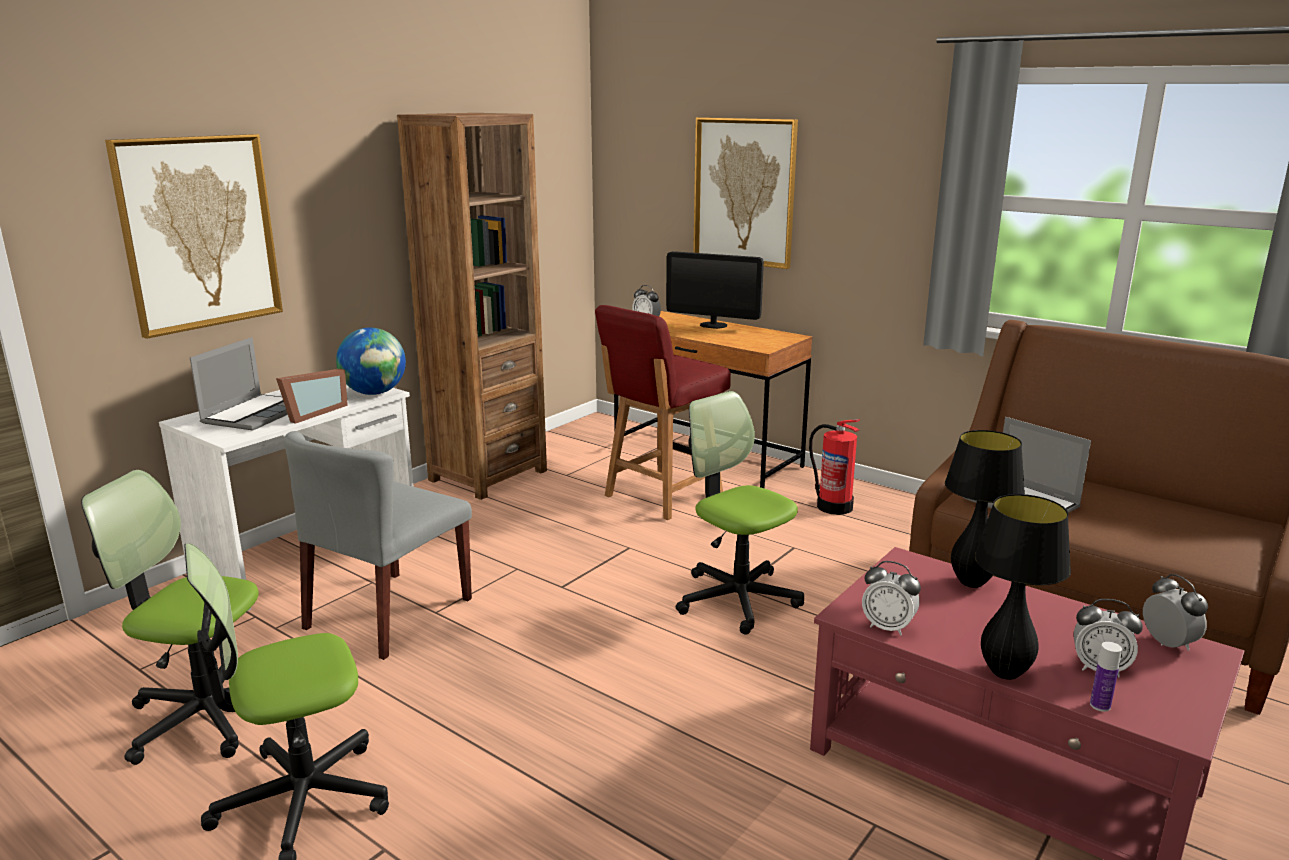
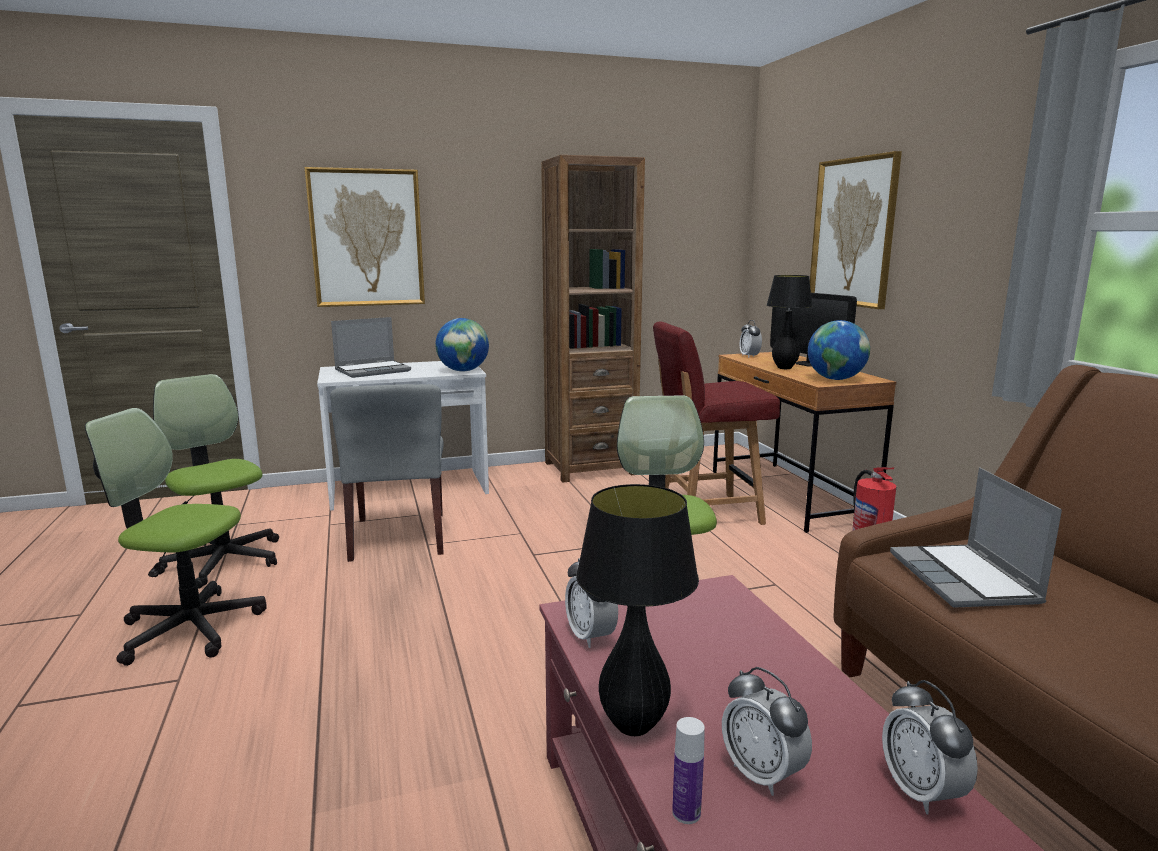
camera: 35 degrees right, 5 degrees down
(312, 413) = (403, 375): picture frame -> none
(388, 614) = (399, 536): grey chair -> grey chair turned 75 degrees counterclockwise
(766, 341) = (835, 379): none -> globe
(971, 583) = (758, 631): black table lamp -> black table lamp (784, 368)
(1168, 644) = (921, 792): alarm clock -> alarm clock turned 150 degrees clockwise

